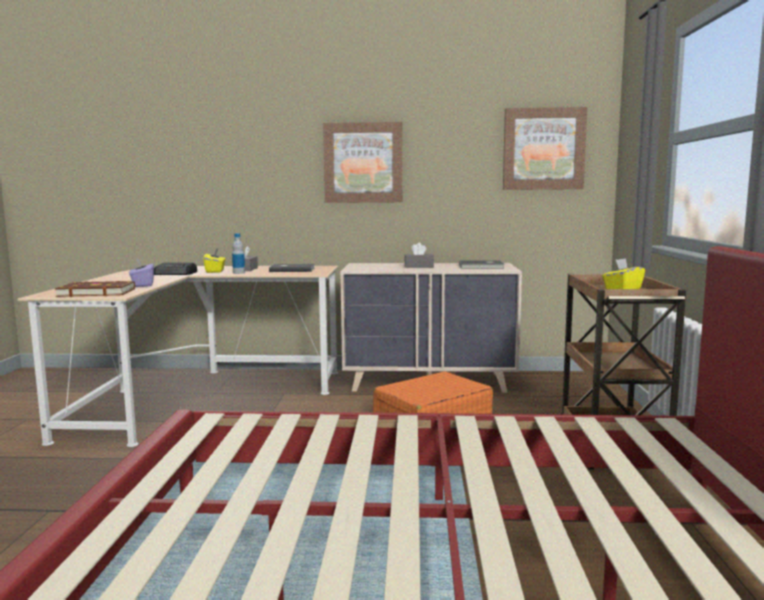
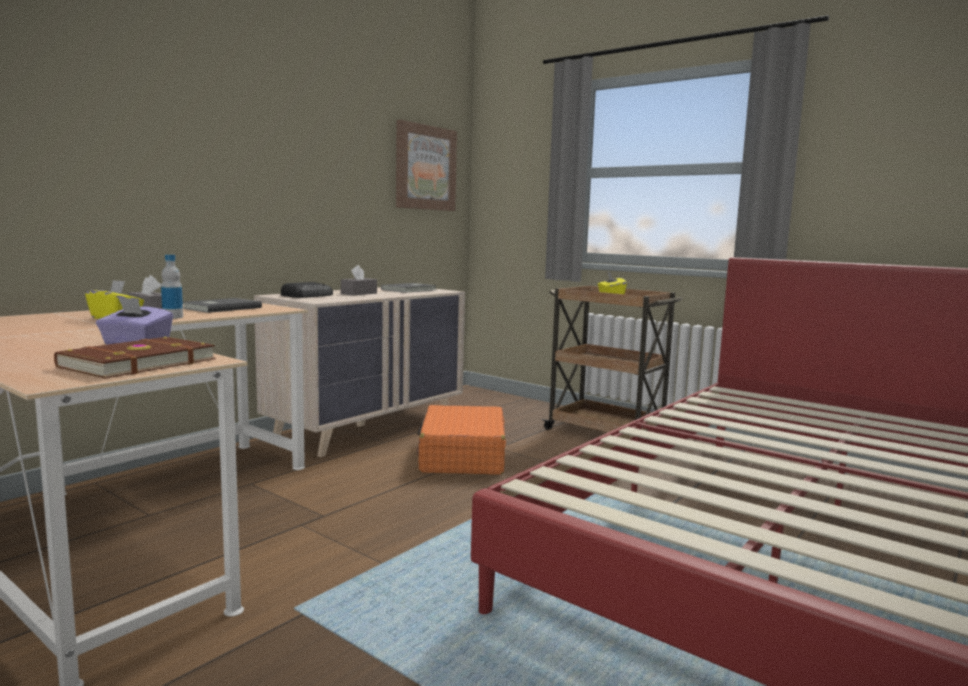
camera: 55 degrees left, 0 degrees up
(175, 273) = (68, 327): radio -> radio (308, 295)
(363, 163) = (263, 162): picture -> none

